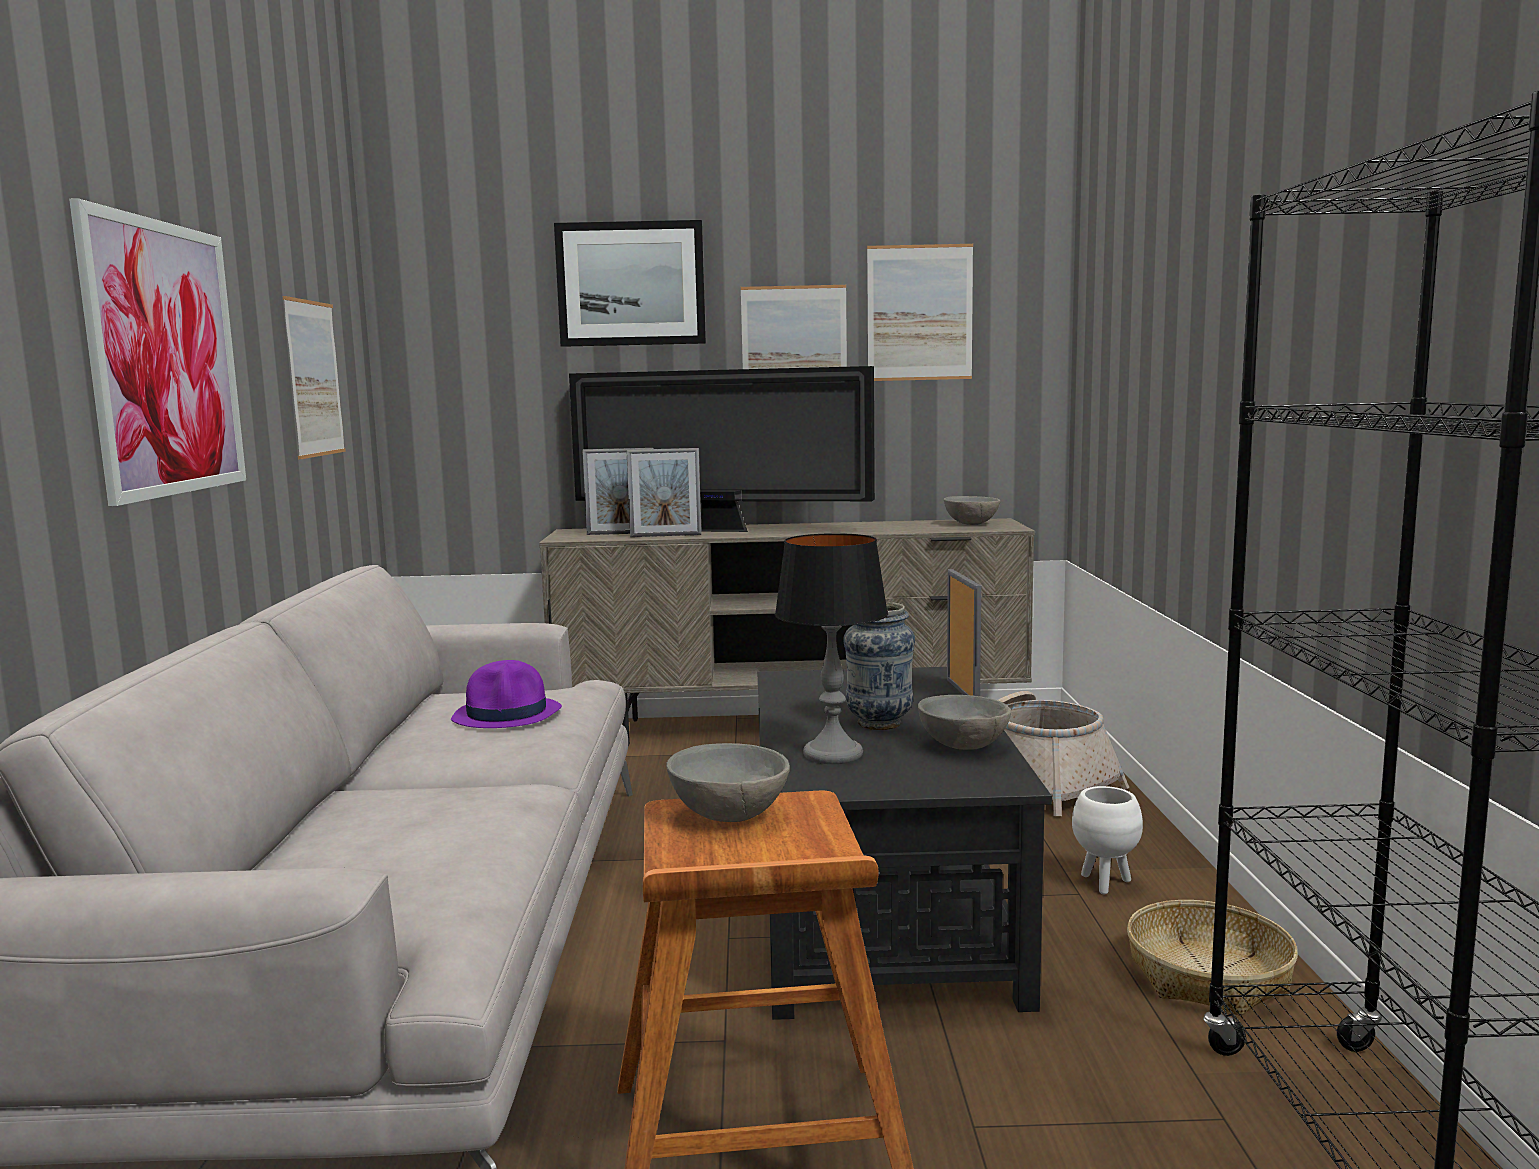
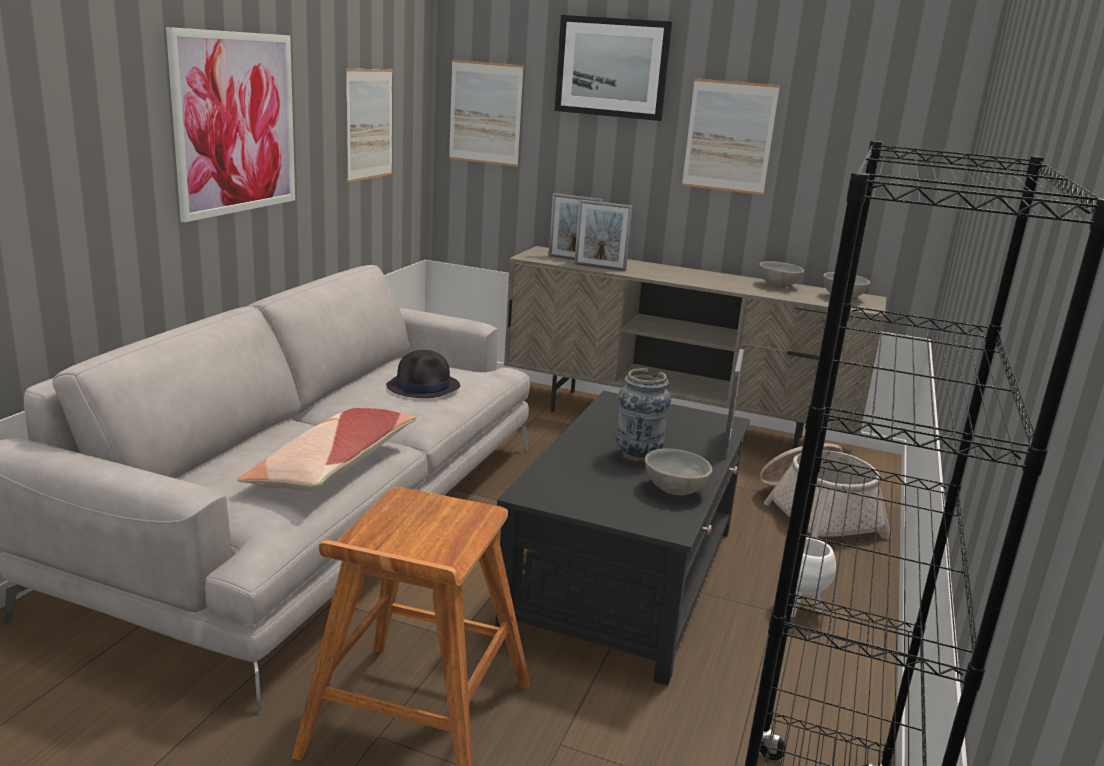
camera: 20 degrees right, 10 degrees up
(472, 827) = (333, 467): none -> pillow
(508, 715) = (424, 387): purple hat -> black hat
(722, 530) = (645, 269): television -> none
(730, 814) = (429, 510): grey bowl -> grey bowl (779, 286)
(833, 754) = (580, 473): table lamp -> none
(919, 313) = (838, 115): picture -> picture (485, 113)
(1208, 976) = (811, 701): basket -> none

